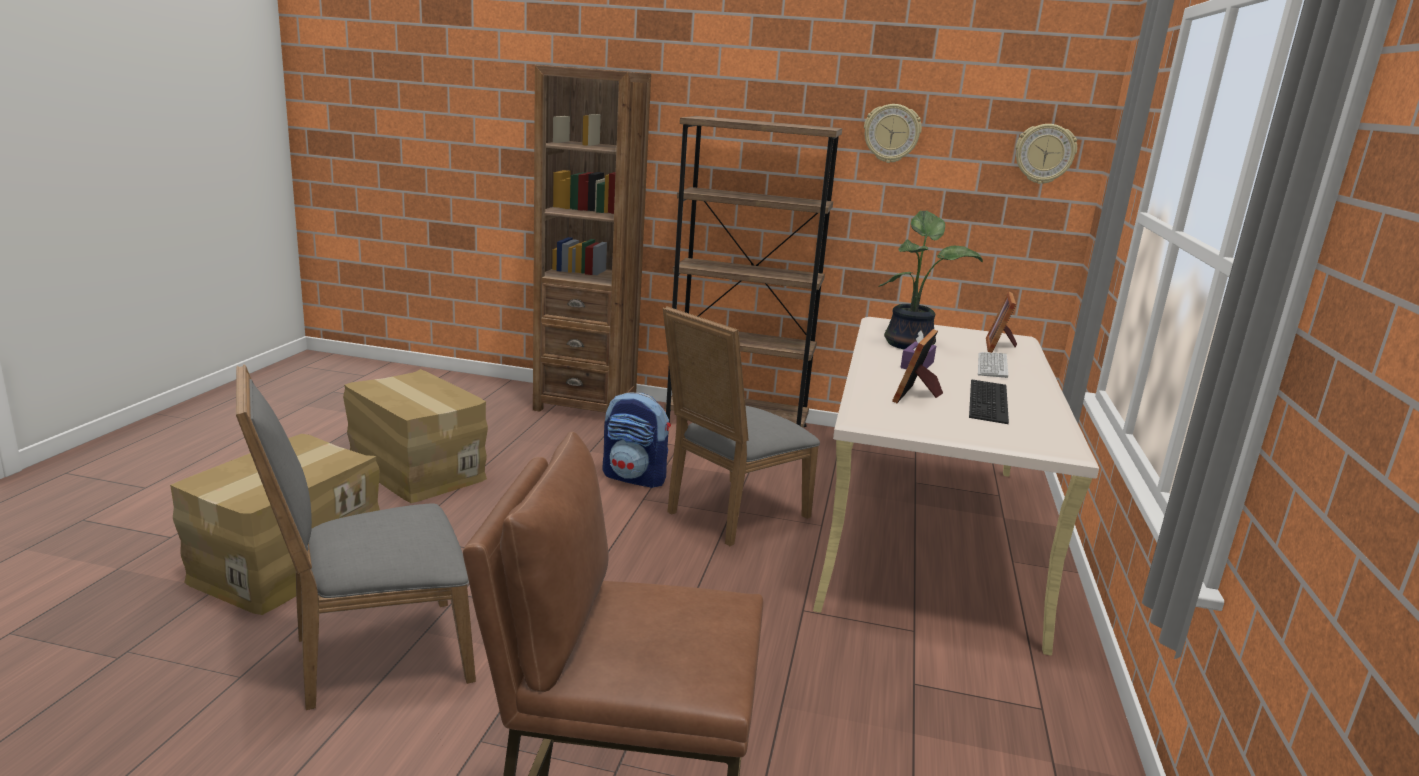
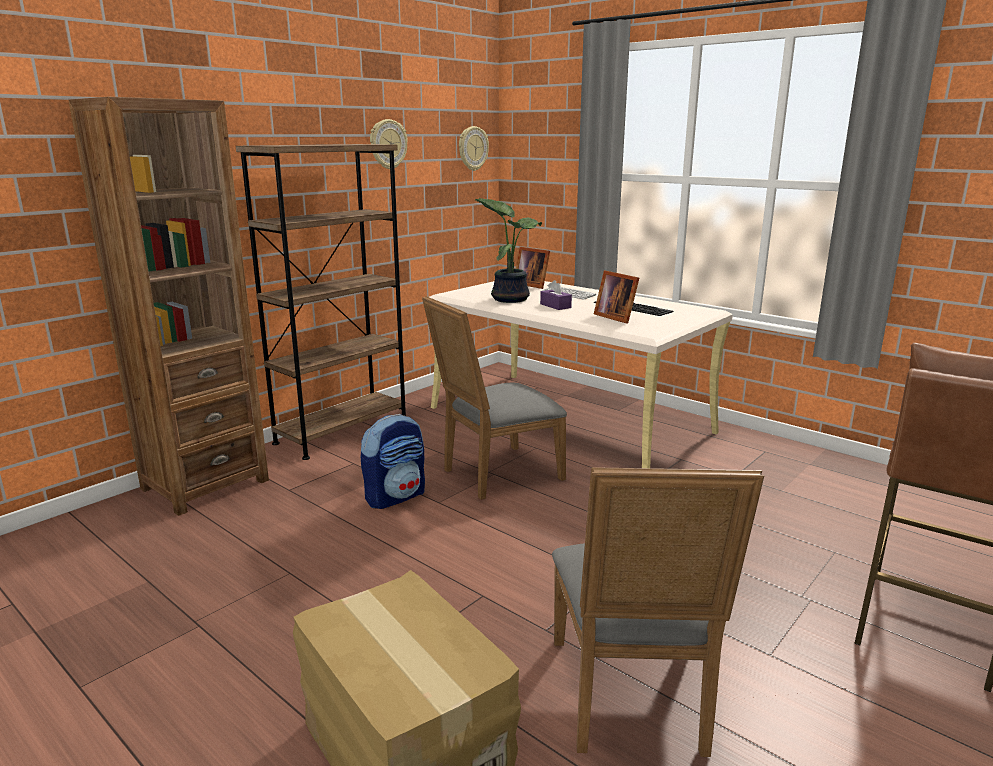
camera: 60 degrees left, 0 degrees up
(416, 470) = (248, 618): cardboard box -> none
(730, 515) = (495, 474): grey chair -> grey chair turned 75 degrees clockwise

